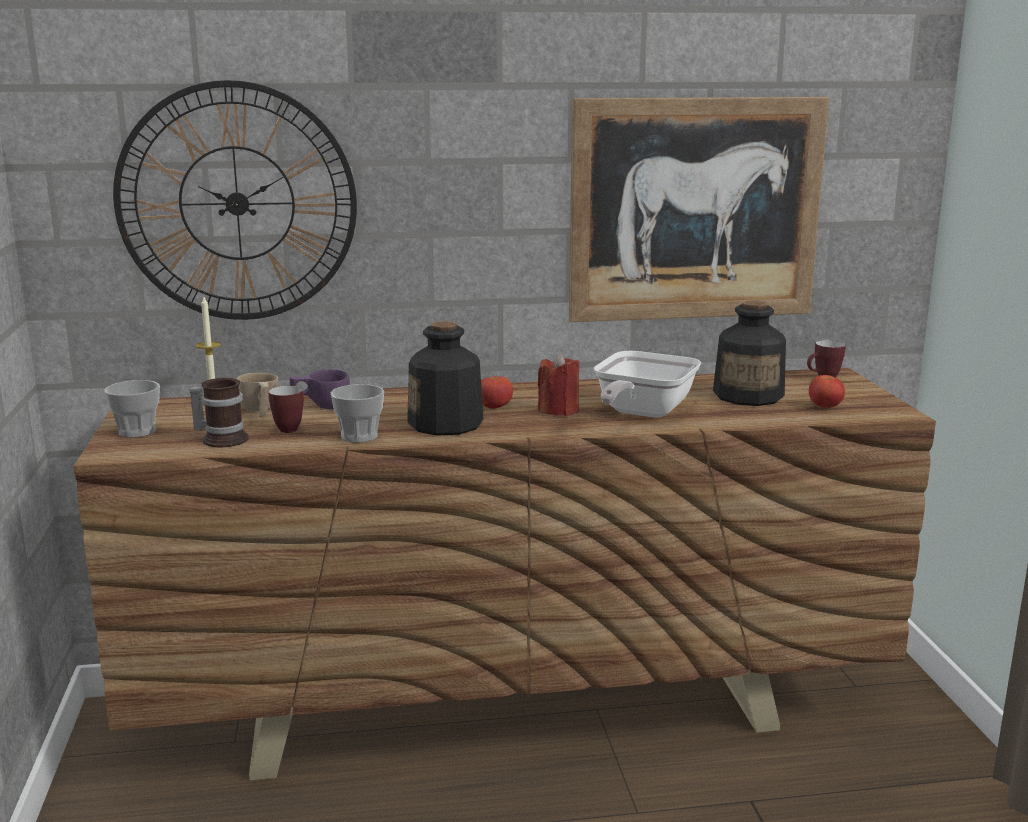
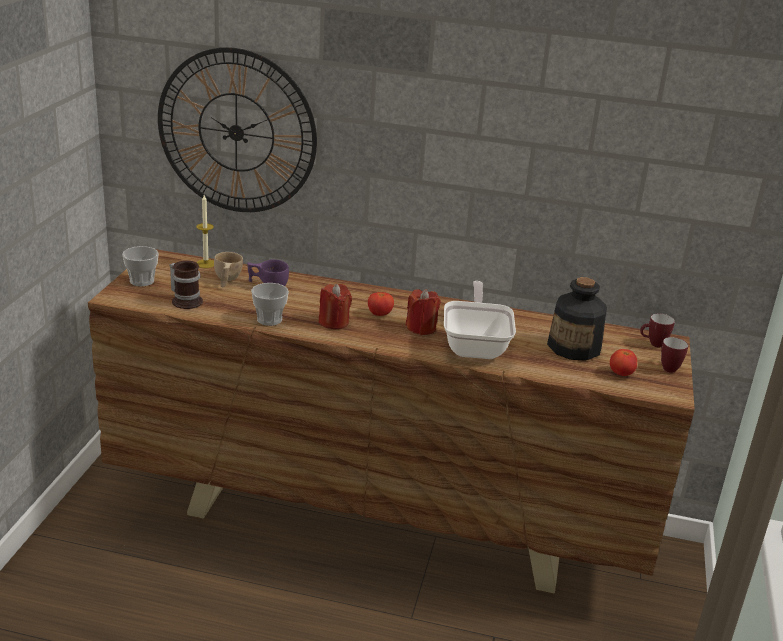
camera: 20 degrees right, 10 degrees up
(287, 428) = (231, 301): mug -> mug (668, 367)
(446, 424) = (334, 322): bottle -> red candle
(640, 413) = (476, 345): frying pan -> frying pan turned 135 degrees clockwise
(695, 210) = (573, 191): picture -> none

